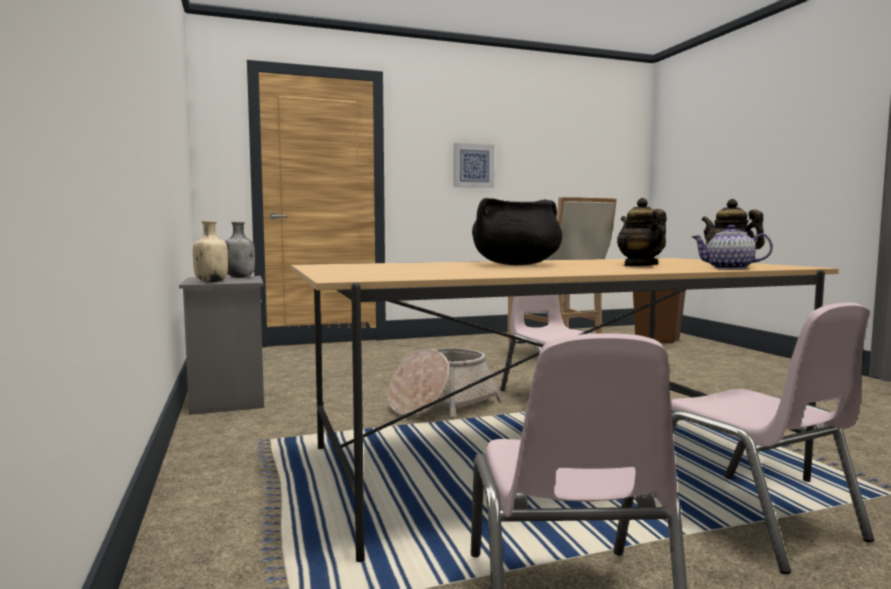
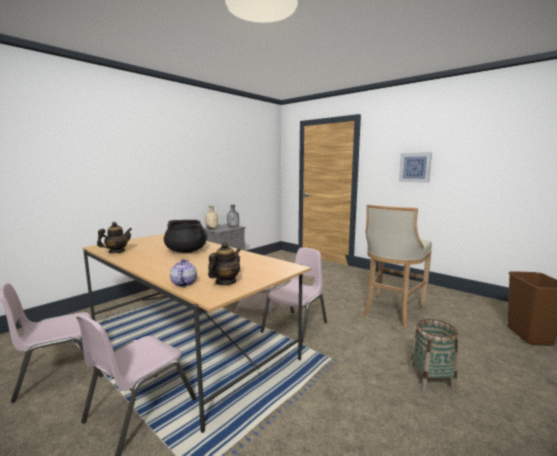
camera: 60 degrees right, 5 degrees up
(640, 265) = (197, 267): teapot -> teapot (116, 252)
(720, 378) = (431, 381): none -> basket

